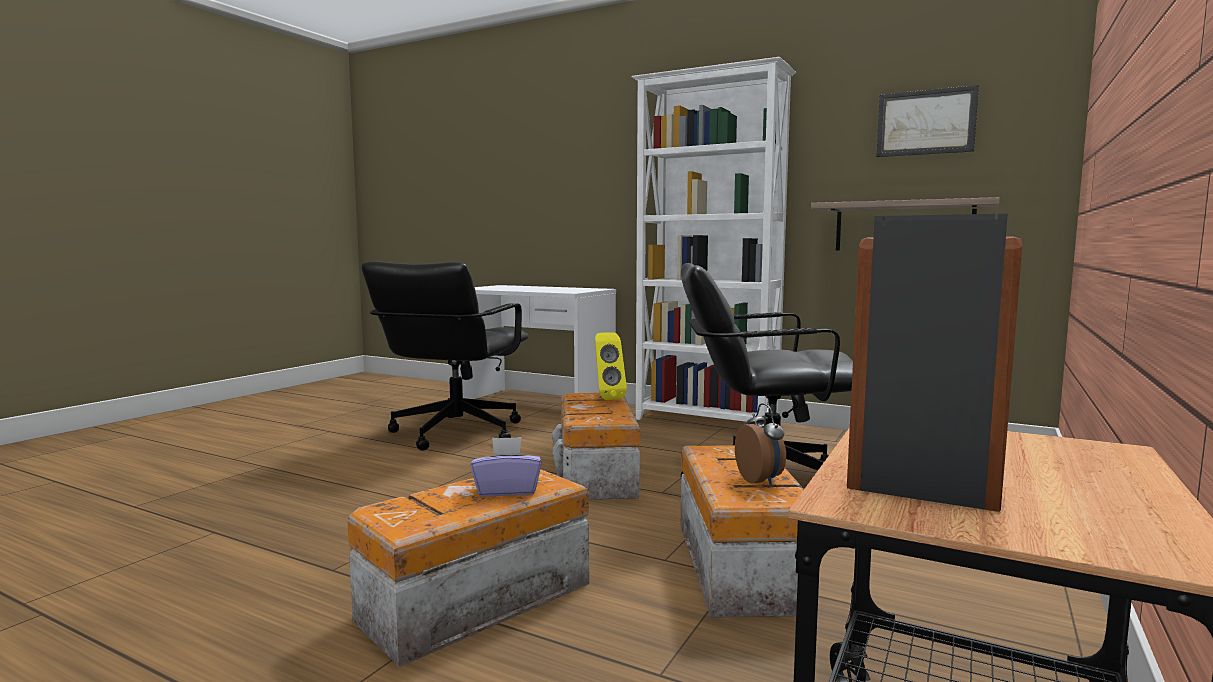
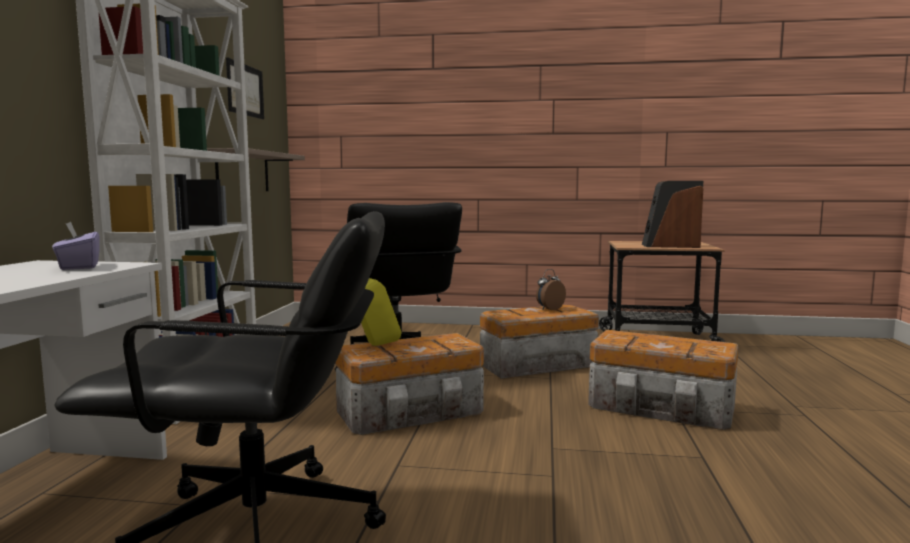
camera: 110 degrees left, 0 degrees up
(507, 490) = (642, 337): purple tissue box -> purple tissue box (78, 267)

